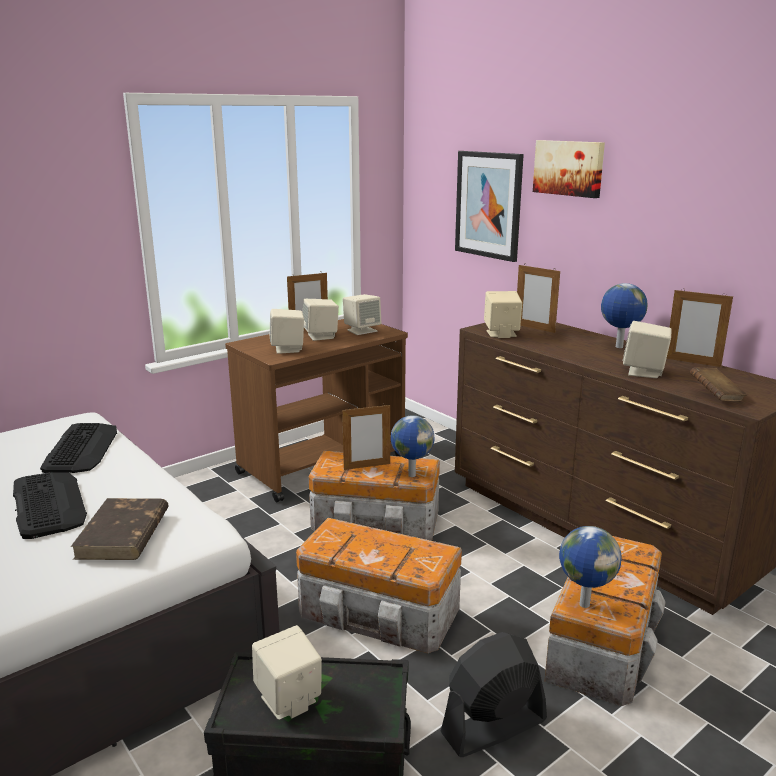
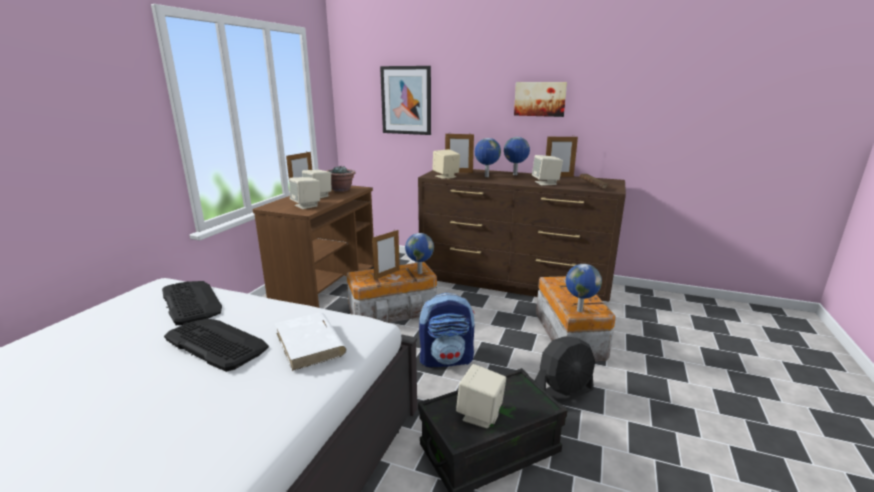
camera: 30 degrees left, 0 degrees up
(123, 534) = (310, 344): brown book -> white book
(362, 330) = (341, 189): beige speaker -> potted plant
(379, 613) = (446, 359): storage box -> backpack
(493, 726) = (562, 393): black fan -> black fan turned 150 degrees counterclockwise
(563, 343) = (486, 176): none -> globe
(569, 168) = (465, 72): picture -> picture (540, 99)

